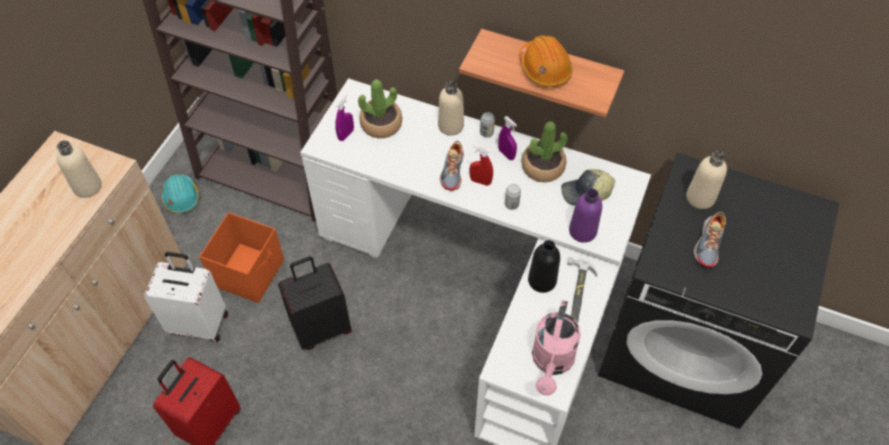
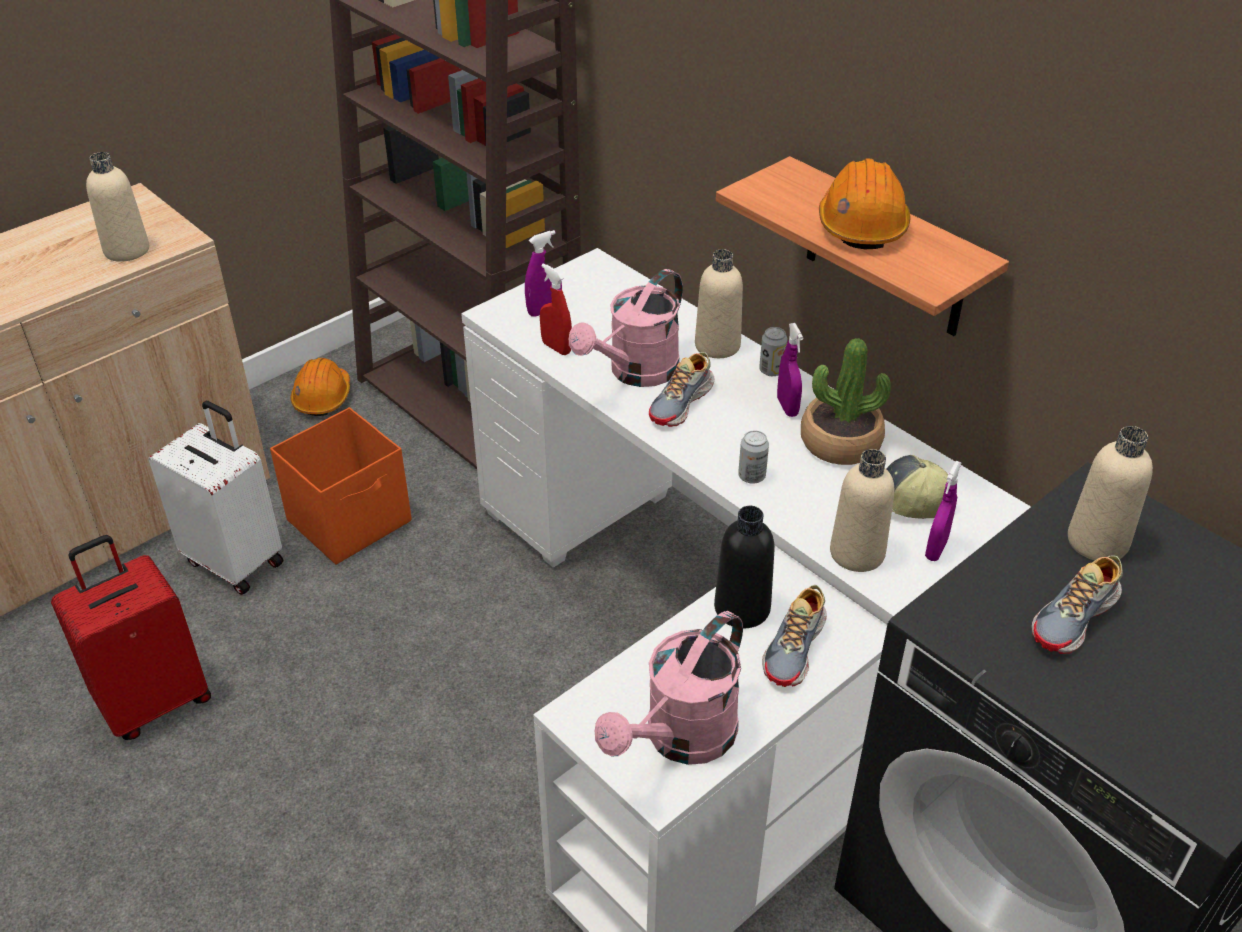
camera: 25 degrees right, 15 degrees down
(181, 197) = (322, 397): turquoise hard hat -> orange hard hat
(321, 327) = (406, 632): black suitcase -> none
(381, 124) = (608, 313): potted plant -> none
(419, 160) = (635, 373): none -> pink watering can
(480, 181) = (718, 430): red spray bottle -> red spray bottle (556, 348)
(577, 292) = (796, 648): hammer -> shoe
(582, 231) = (857, 553): purple bottle -> beige bottle
(616, 214) = (936, 549): none -> purple spray bottle

